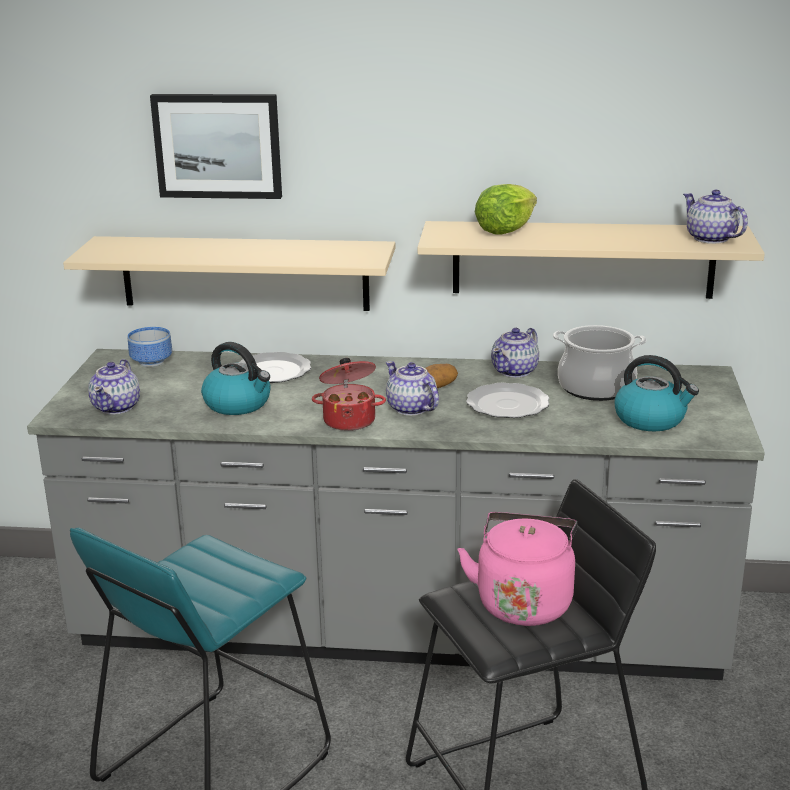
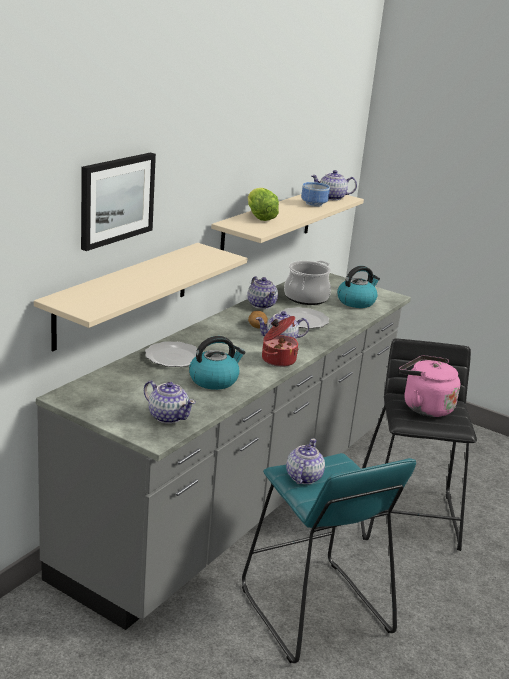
camera: 65 degrees left, 0 degrees up
(153, 361) = (97, 385): bowl -> bowl (313, 204)
(197, 559) = (303, 477): none -> teapot

